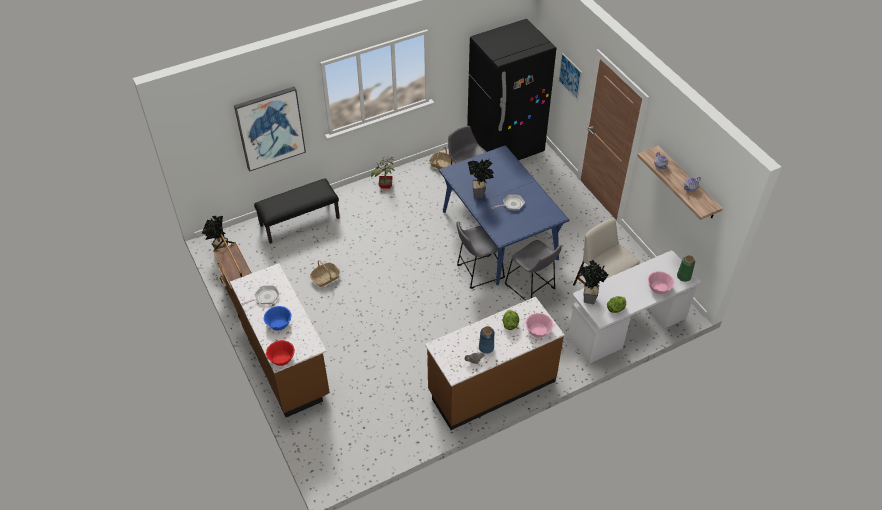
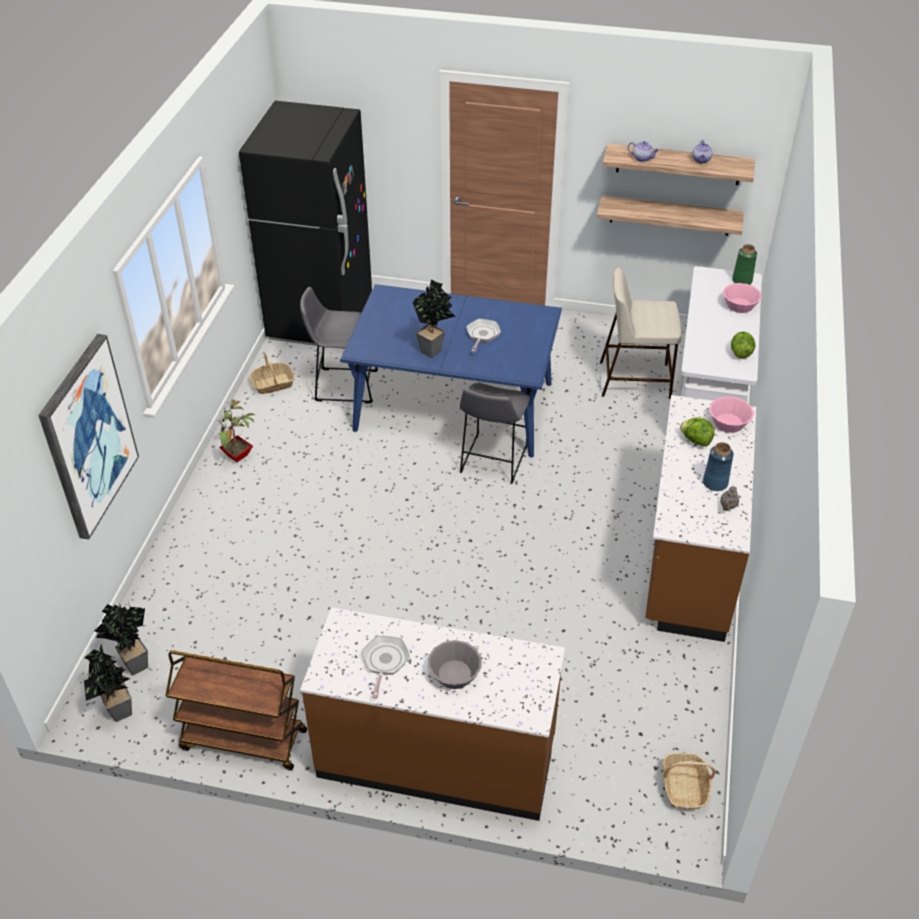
camera: 50 degrees left, 5 degrees down
(278, 323) = (454, 674): blue bowl -> grey bowl
(281, 357) = (528, 709): red bowl -> none
(300, 221) = (183, 582): black bench -> none
(325, 278) = (326, 617): basket -> basket (684, 787)
(531, 288) = (570, 432): grey stool -> none
(570, 76) = (387, 147): picture -> none
(587, 298) = (702, 364): potted plant -> potted plant (132, 666)
(678, 211) = (670, 215): none -> shelf

